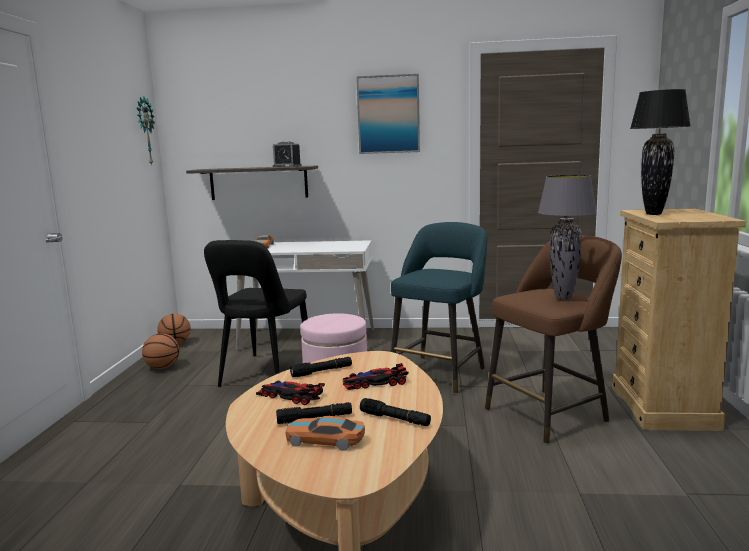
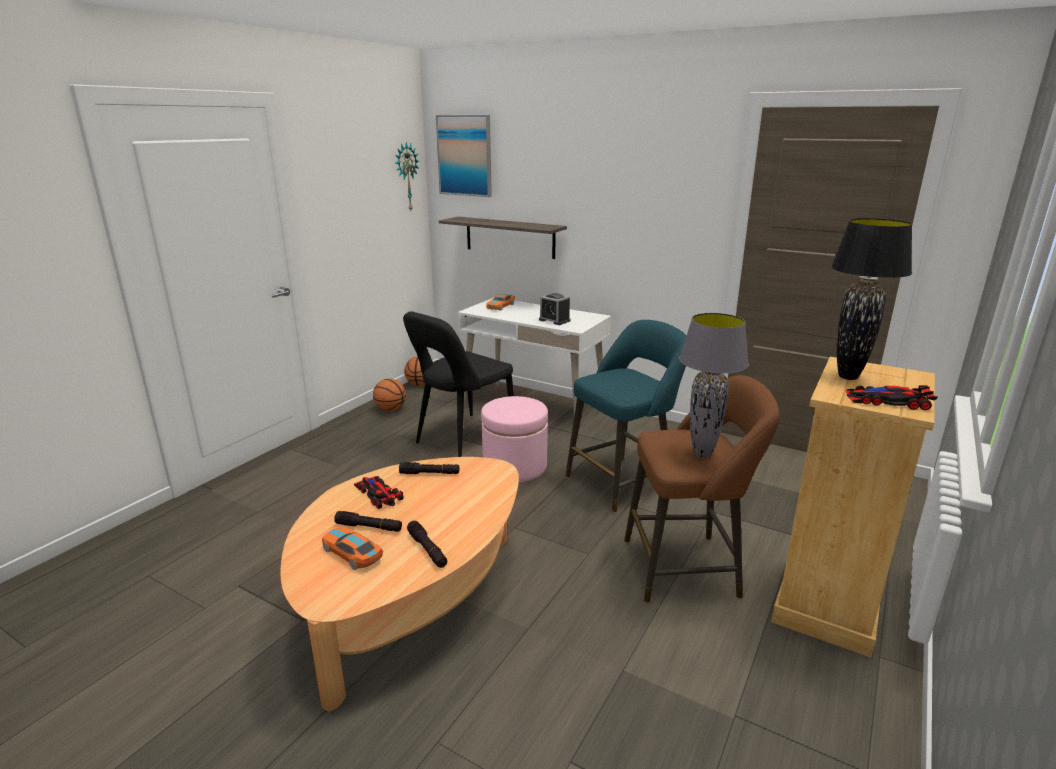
camera: 25 degrees right, 10 degrees up
(287, 166) = (531, 225): alarm clock -> alarm clock (554, 320)
(375, 382) = (458, 500): toy car -> toy car (887, 401)
(388, 114) = (645, 176): picture -> picture (465, 155)

